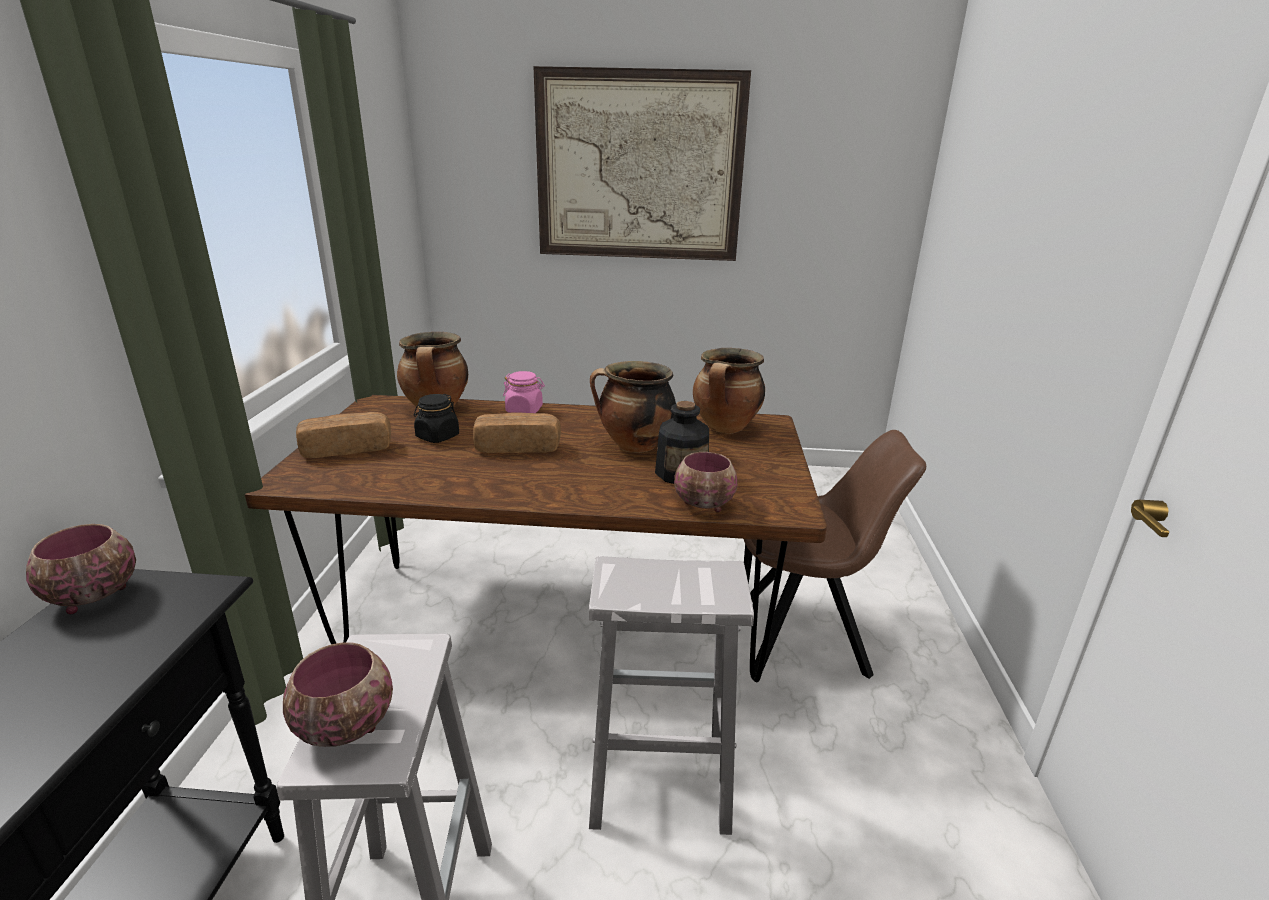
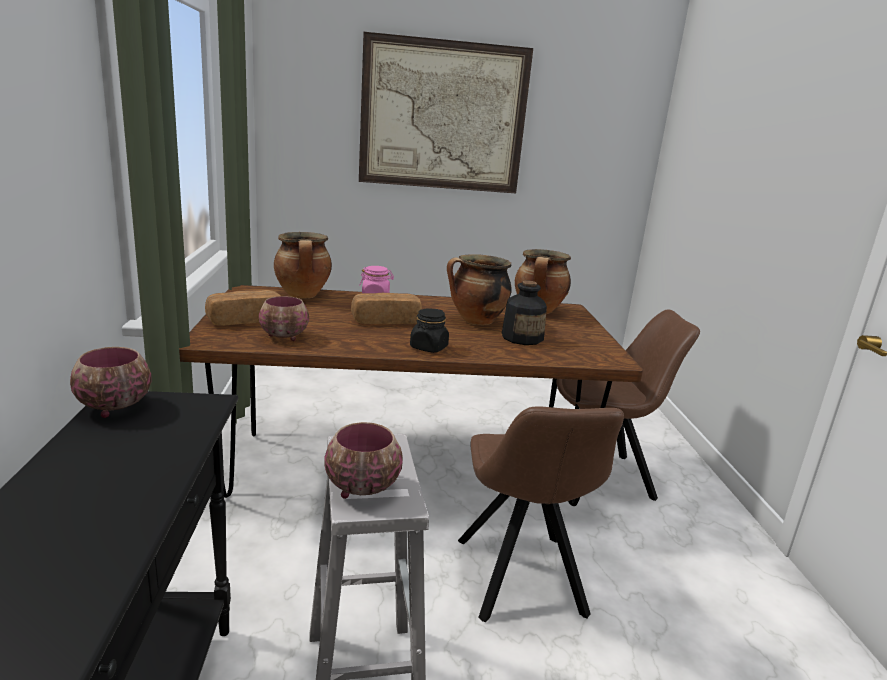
camera: 10 degrees left, 5 degrees down
(437, 436) = (316, 313): black jar -> black jar (428, 347)
(657, 784) = (521, 577): white stool -> brown chair
(705, 505) = (550, 357): bowl -> bowl (285, 337)

